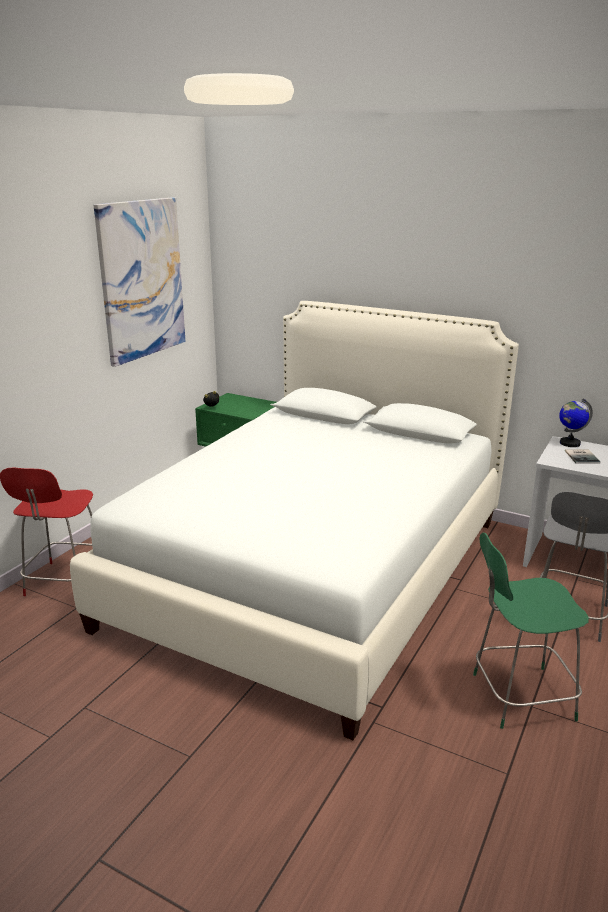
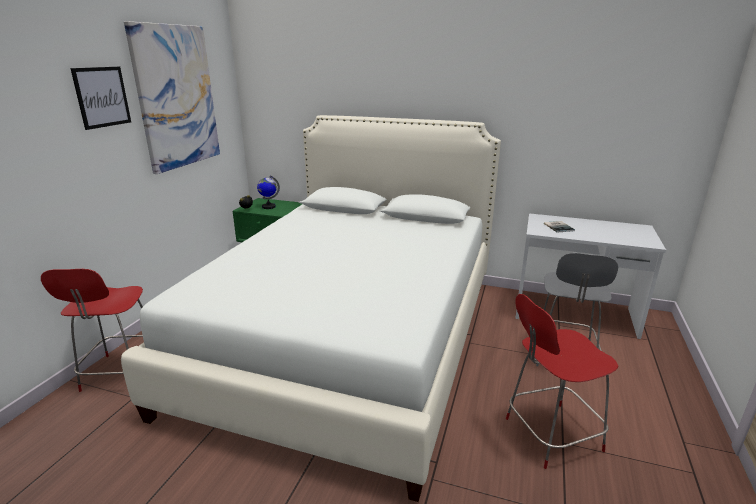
camera: 10 degrees left, 0 degrees up
(66, 286) = (102, 97): none -> picture
(519, 697) = (549, 435): green stool -> red stool
(569, 443) = (544, 217): globe -> globe (268, 207)

